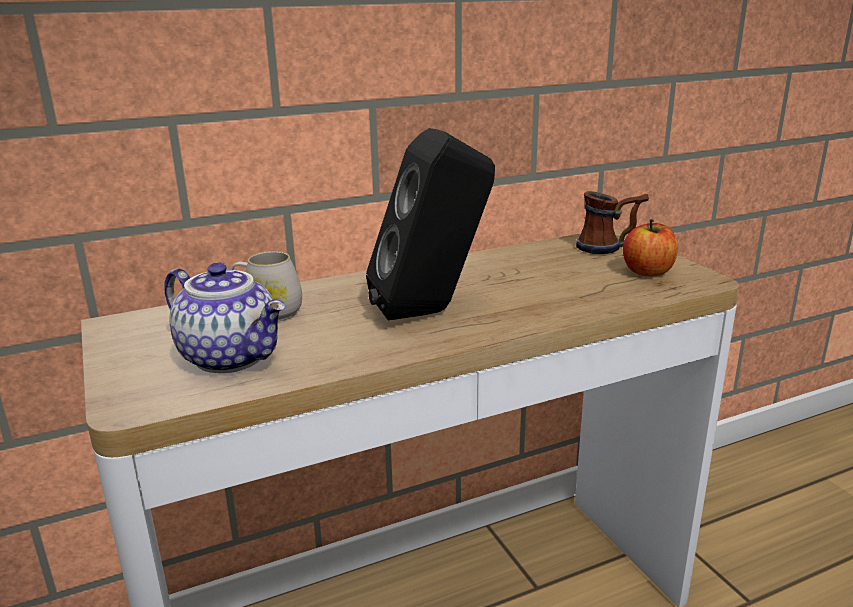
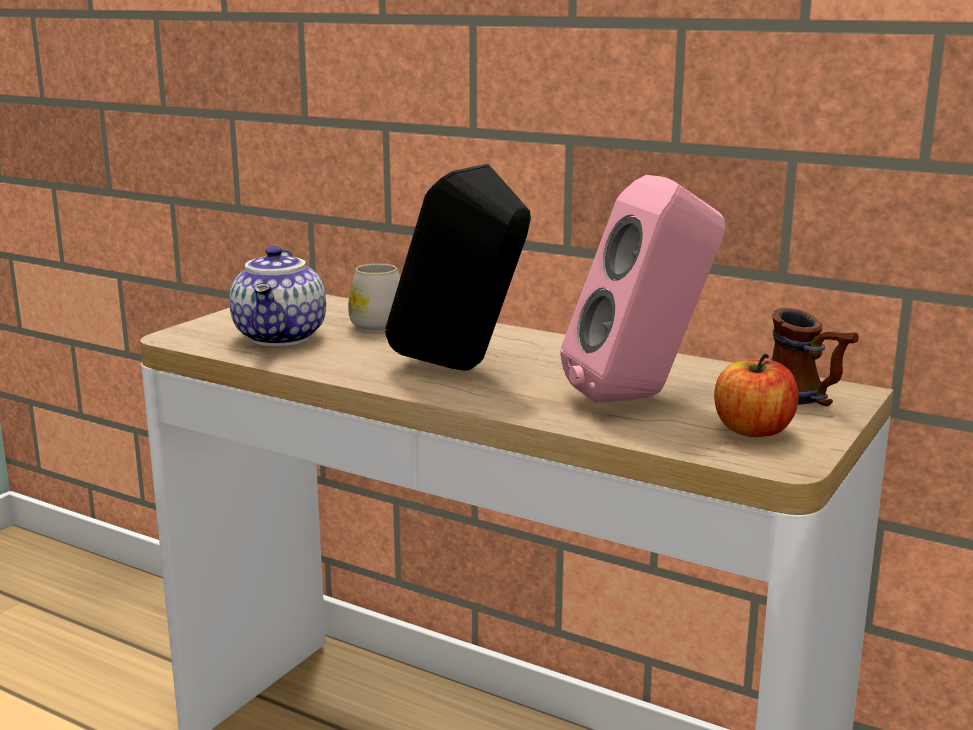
camera: 55 degrees right, 5 degrees down
(559, 280) = (641, 397): none -> pink speaker

